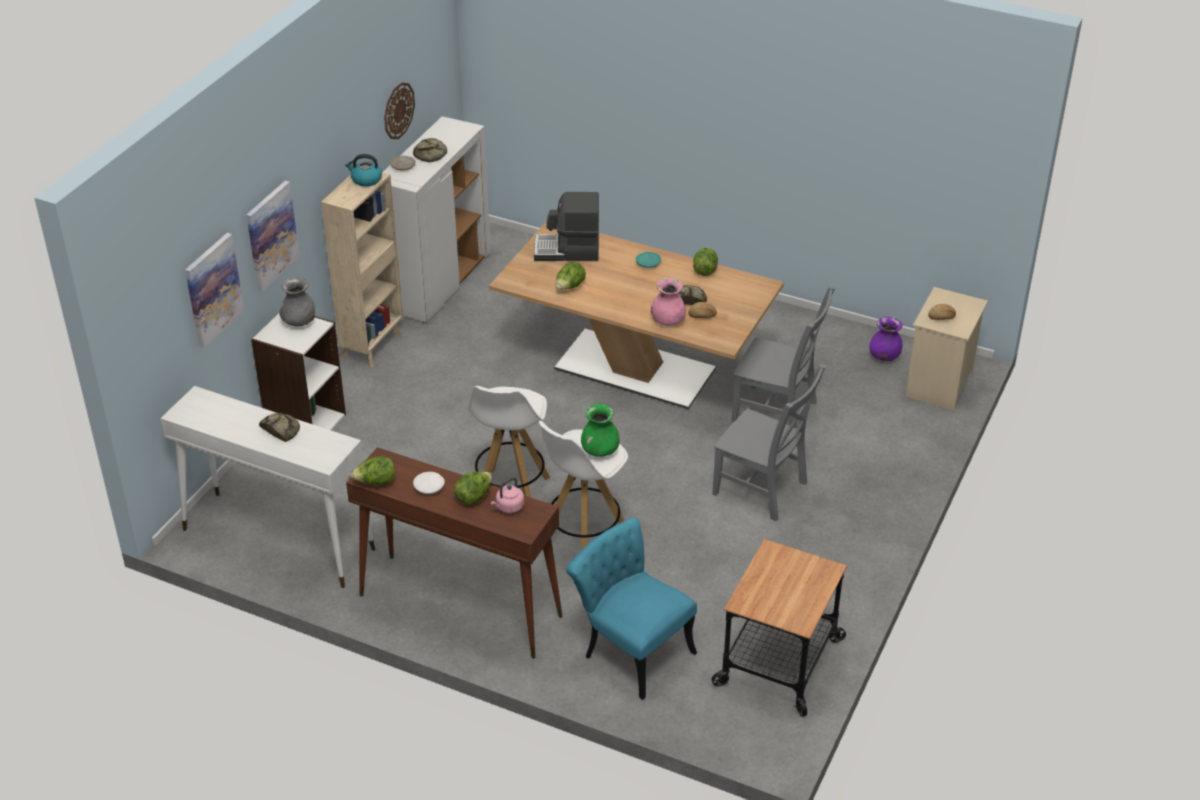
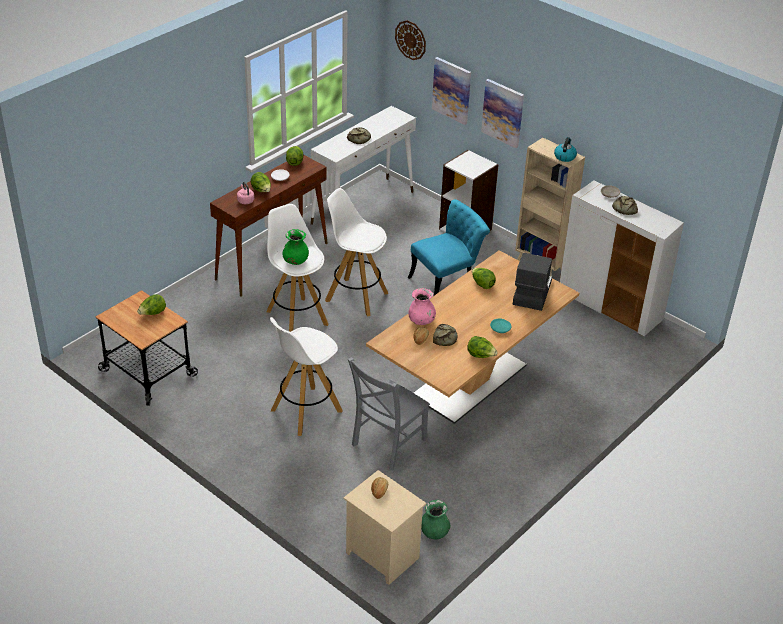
camera: 105 degrees right, 0 degrees up
(299, 322) = (478, 167): grey vase -> none
(398, 110) = (645, 171): wall clock -> wall clock (410, 40)
(630, 650) = (197, 316): turquoise chair -> turquoise chair (447, 282)
(763, 490) = (305, 411): grey chair -> white stool
(769, 578) = (153, 313): none -> lettuce
(884, 356) = (434, 532): purple vase -> green vase

